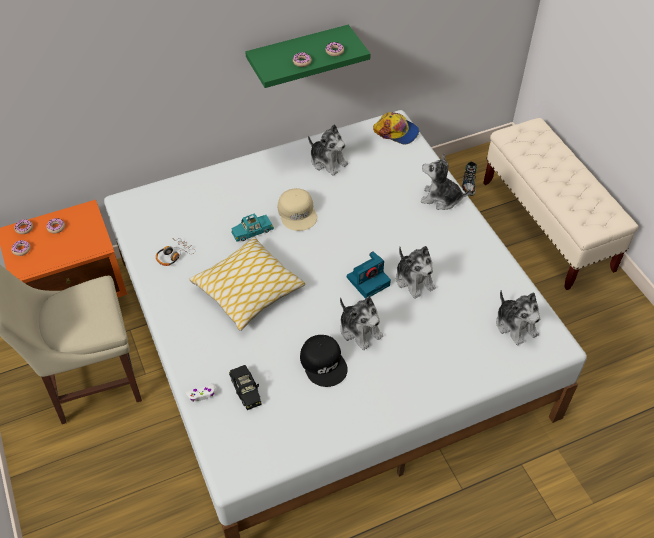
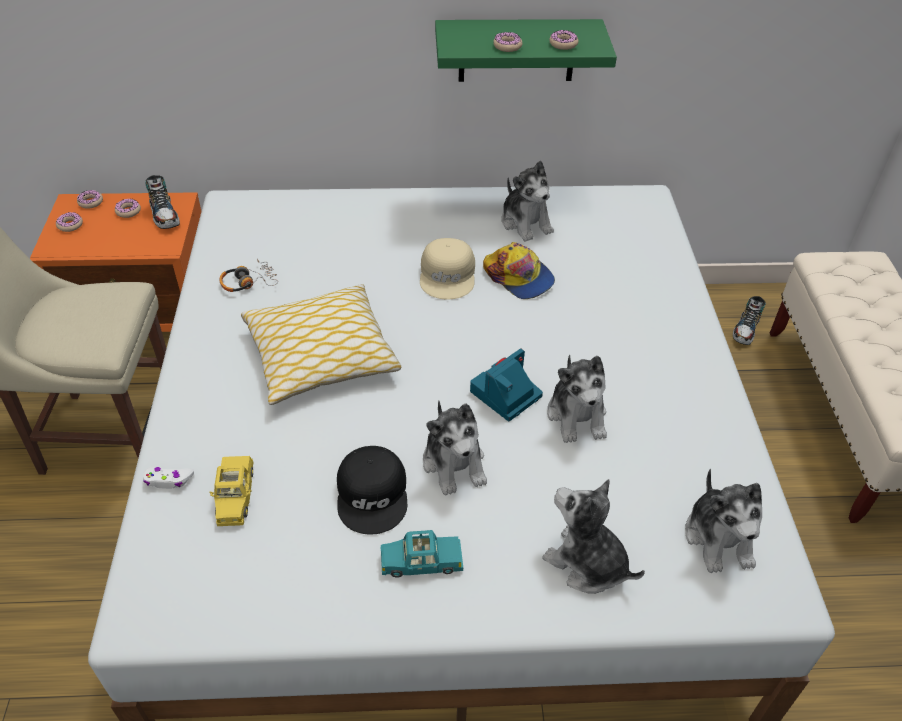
camera: 20 degrees right, 5 degrees down
(84, 223) = (165, 215): none -> shoe
(246, 390) = (235, 495): black toy car -> yellow toy car
(252, 231) = (371, 281): turquoise toy car -> turquoise toy car (421, 562)
(368, 280) = (505, 395): camera -> camera turned 150 degrees clockwise
(396, 132) = (645, 210): cap -> cap (519, 277)
(441, 198) = (673, 312): plush toy -> plush toy (586, 563)

